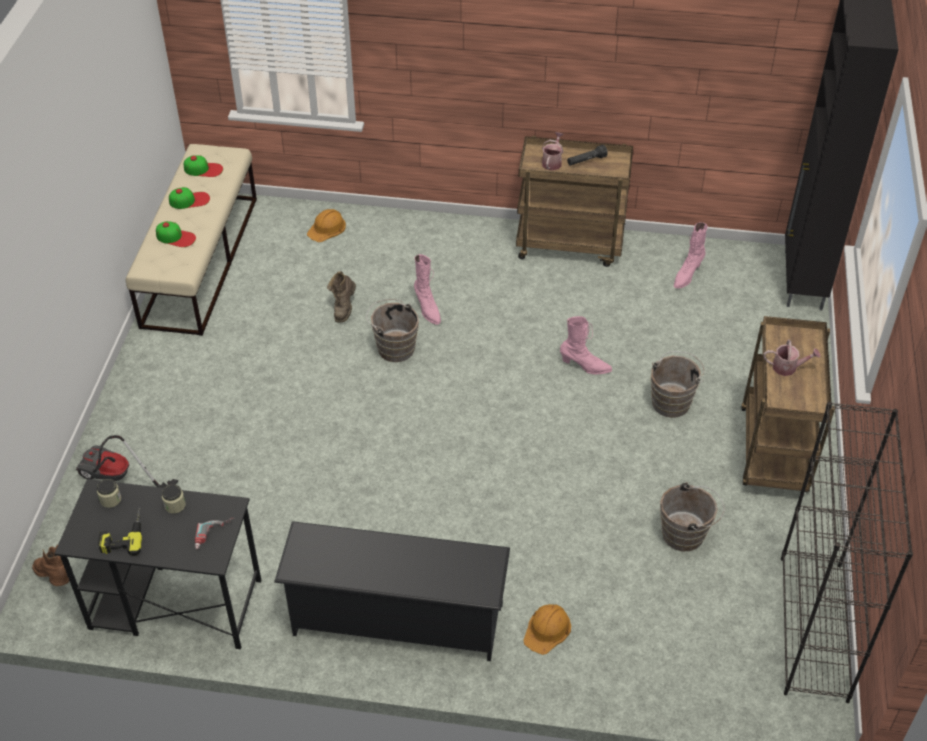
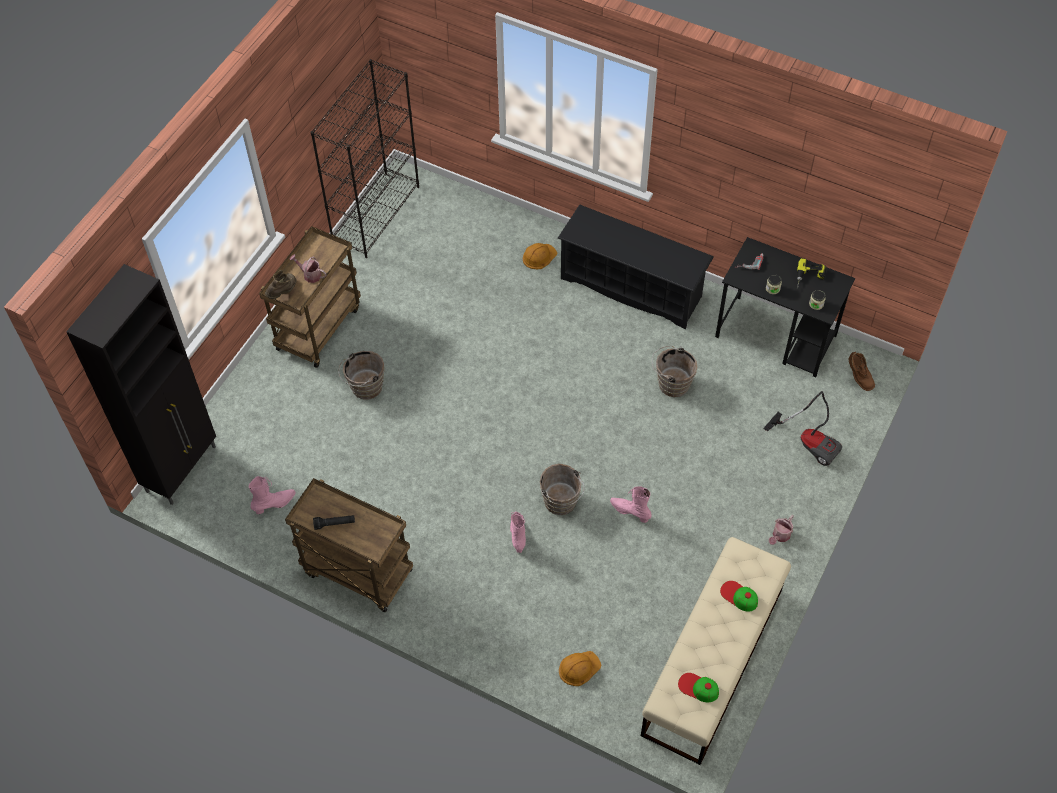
camera: 160 degrees left, 10 degrees up
(189, 200) = (719, 644): cap -> none
(344, 308) = (591, 559): brown boot -> brown boot (283, 292)
(552, 162) = (366, 532): watering can -> watering can (780, 536)
(585, 366) = (413, 438): pink boot -> pink boot (630, 512)
(686, 535) = (417, 289): brown bucket -> brown bucket (671, 383)

